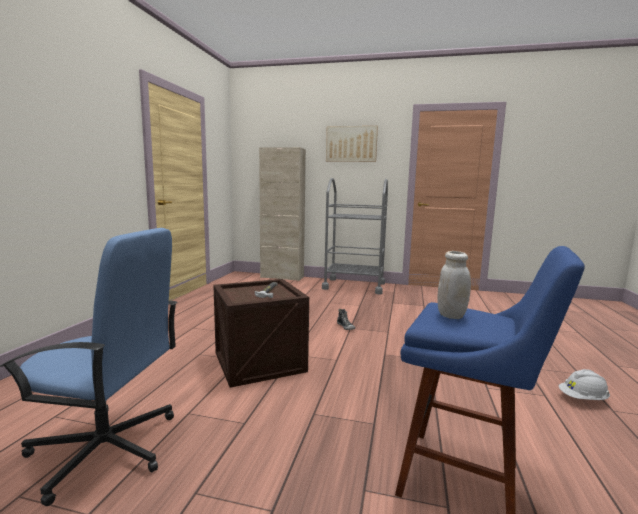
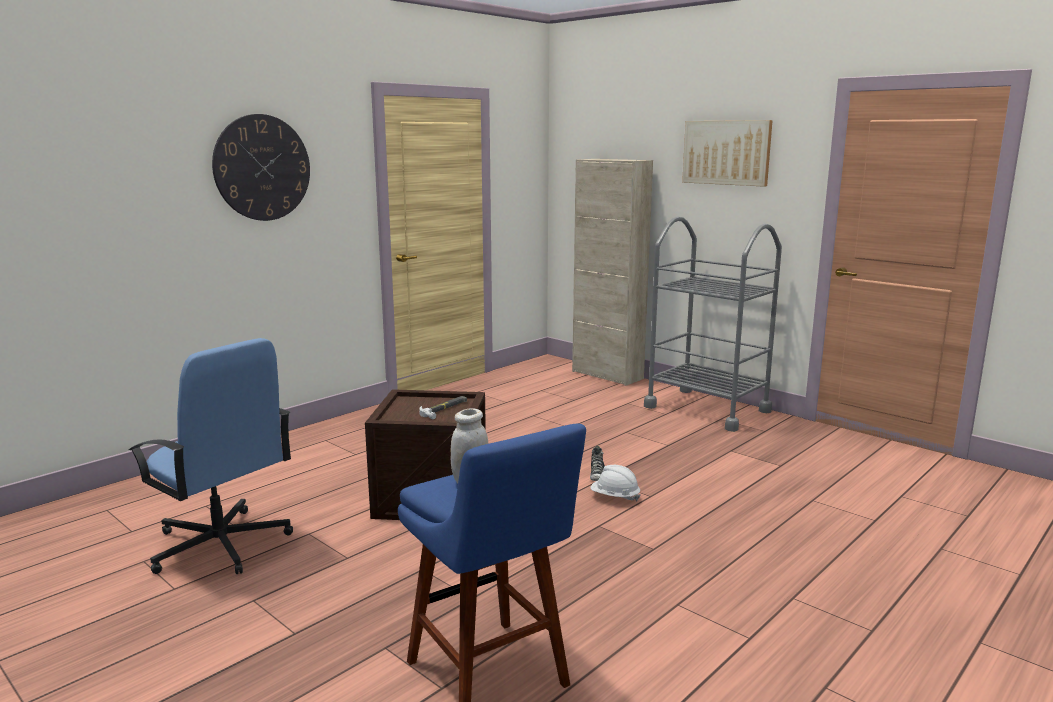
camera: 30 degrees right, 5 degrees up
(63, 113) = (262, 168): none -> wall clock
(583, 399) = (803, 660): white hard hat -> white hard hat (614, 497)

